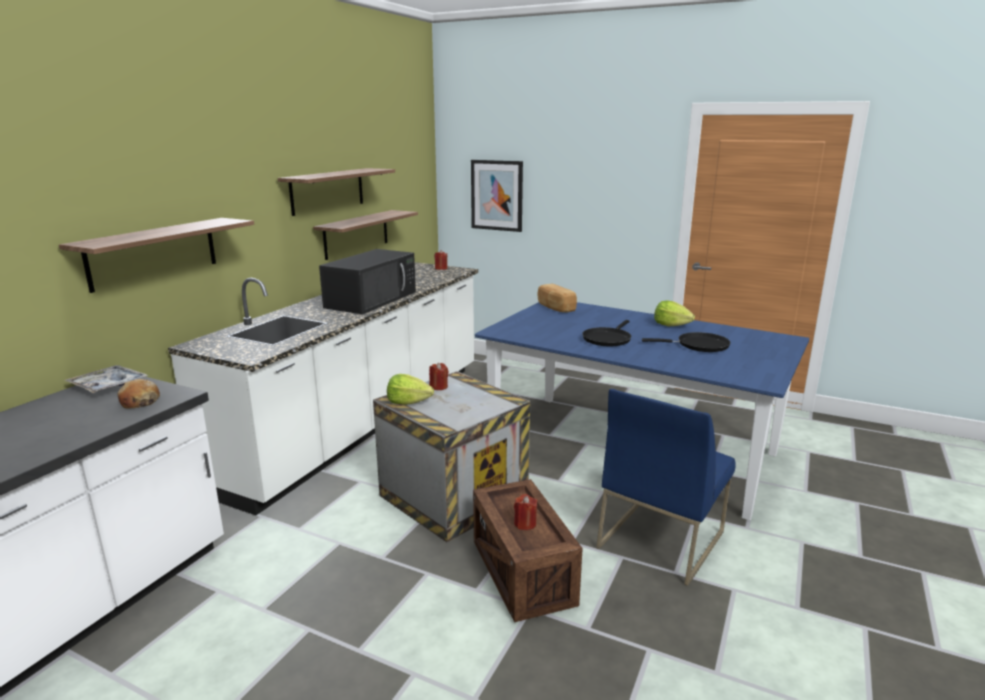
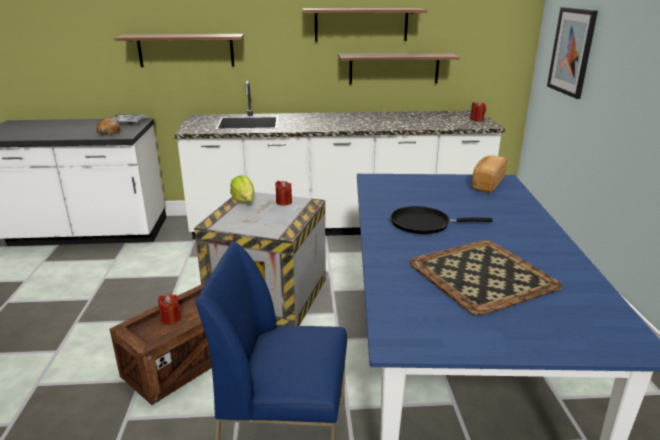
camera: 60 degrees right, 5 degrees up
(372, 299) = (349, 123): black microwave -> none
(671, 325) = (535, 248): lettuce -> none
(699, 345) = (482, 276): black frying pan -> tray

